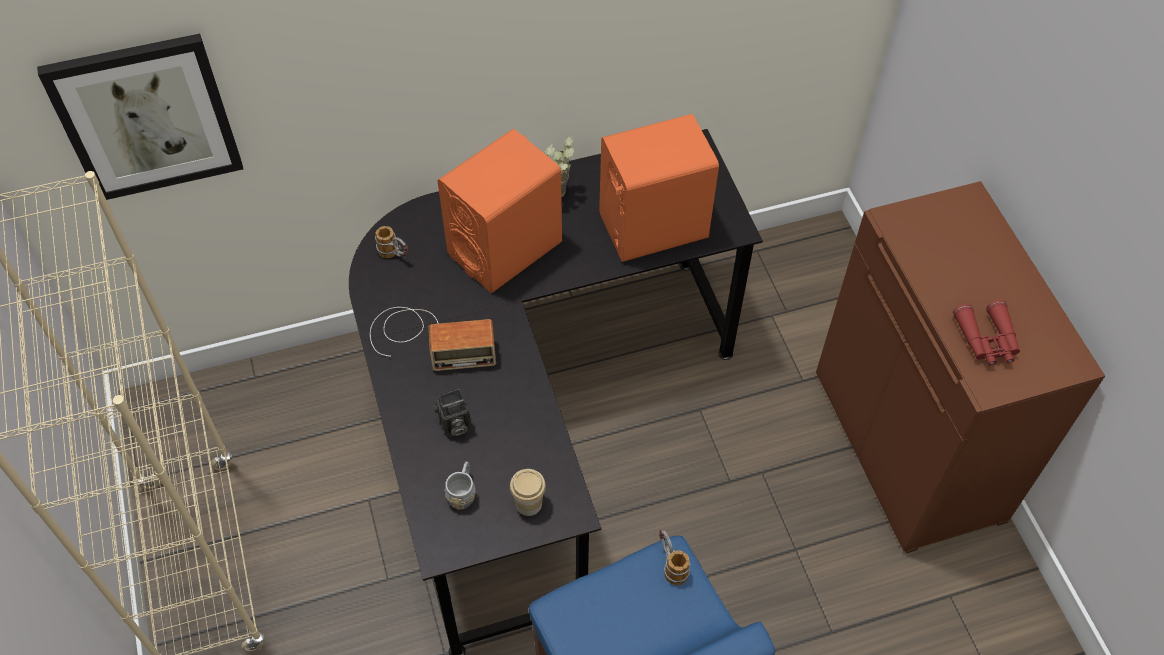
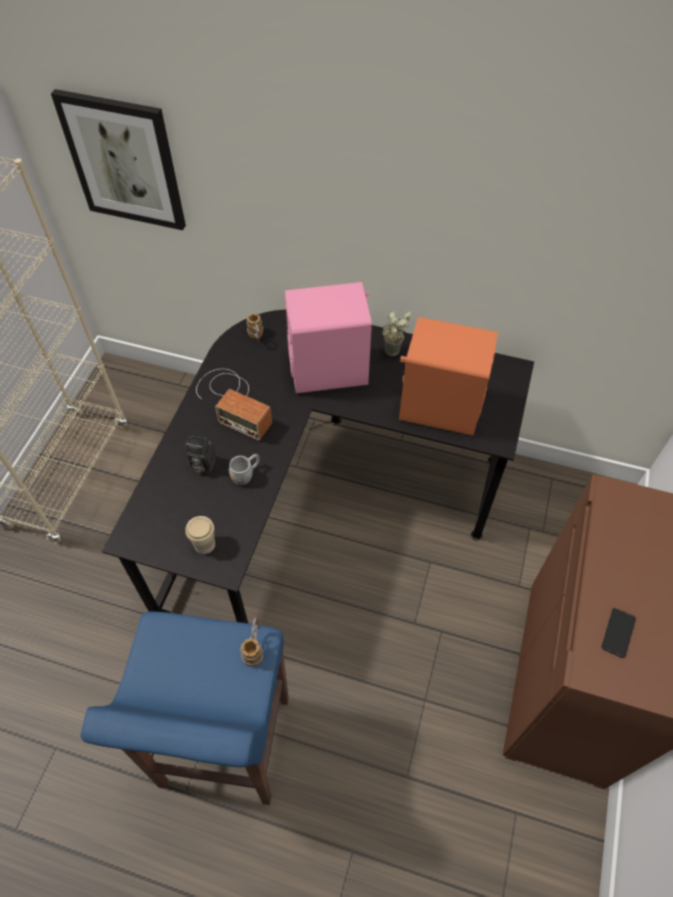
camera: 35 degrees right, 0 degrees up
(463, 492) = (171, 511): grey mug -> grey mug (246, 474)
(505, 248) = (329, 369): orange speaker -> pink speaker
(987, 340) = (618, 633): red binoculars -> phone

